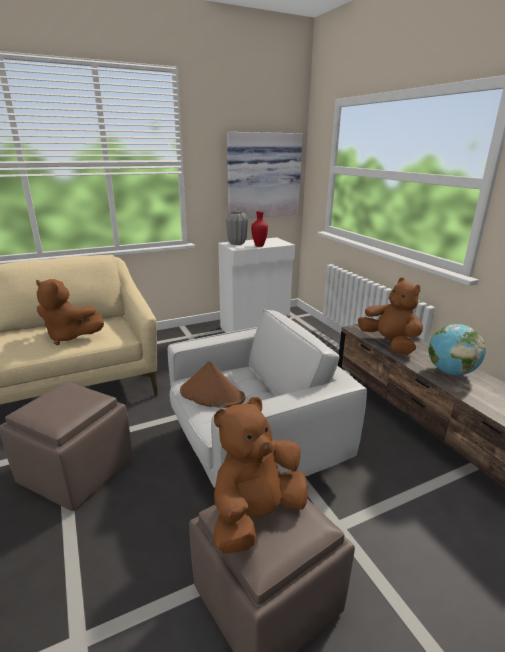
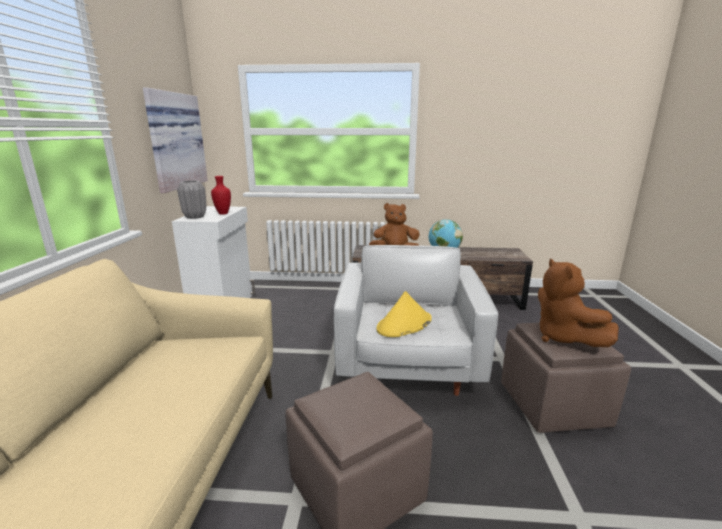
camera: 60 degrees left, 5 degrees down
(69, 337) = (181, 377): brown plush toy -> none
(211, 395) = (404, 324): brown hat -> yellow hat

